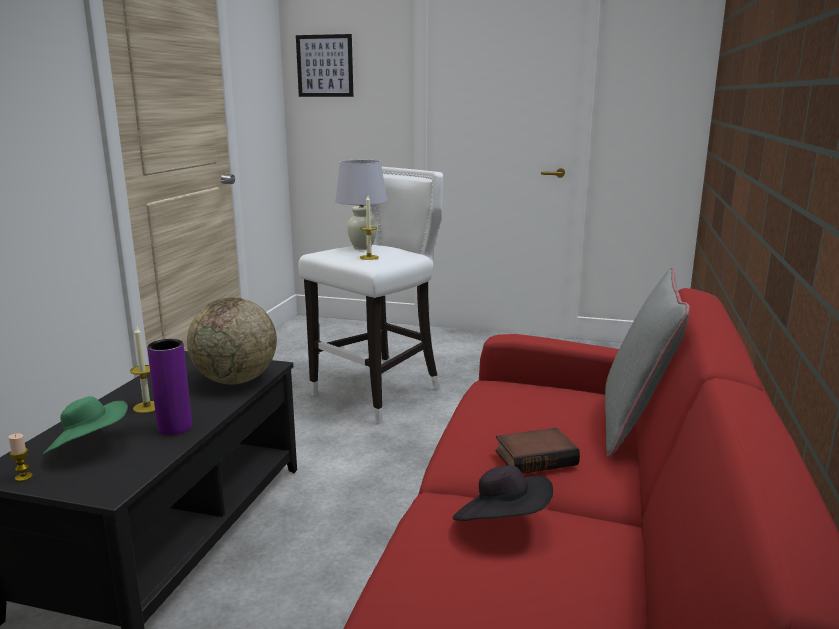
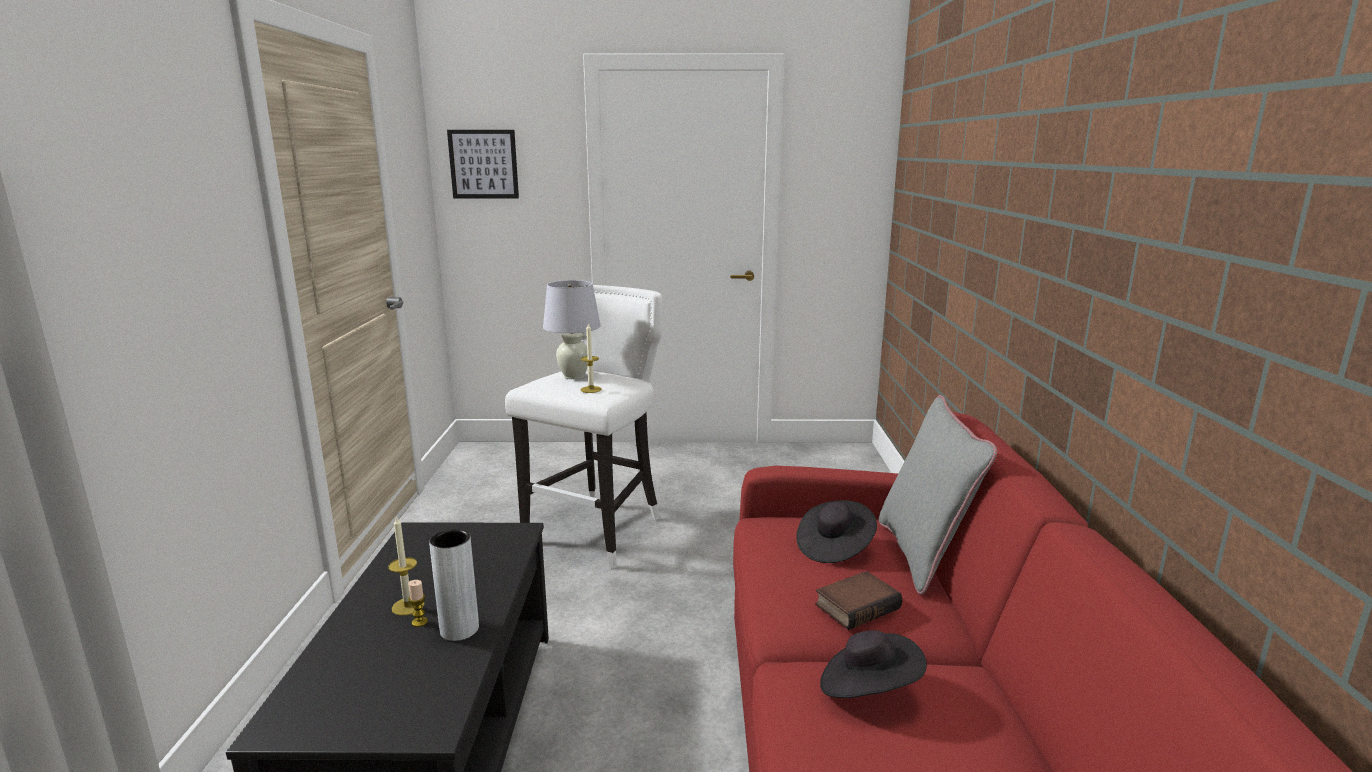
camera: 15 degrees left, 0 degrees up
(23, 477) = (312, 729): candle -> candle (419, 622)
(89, 446) = (369, 672): green hat -> none
(175, 428) = (459, 629): purple vase -> grey vase
(236, 380) = (492, 555): globe -> none
(545, 409) = (834, 547): none -> black hat

